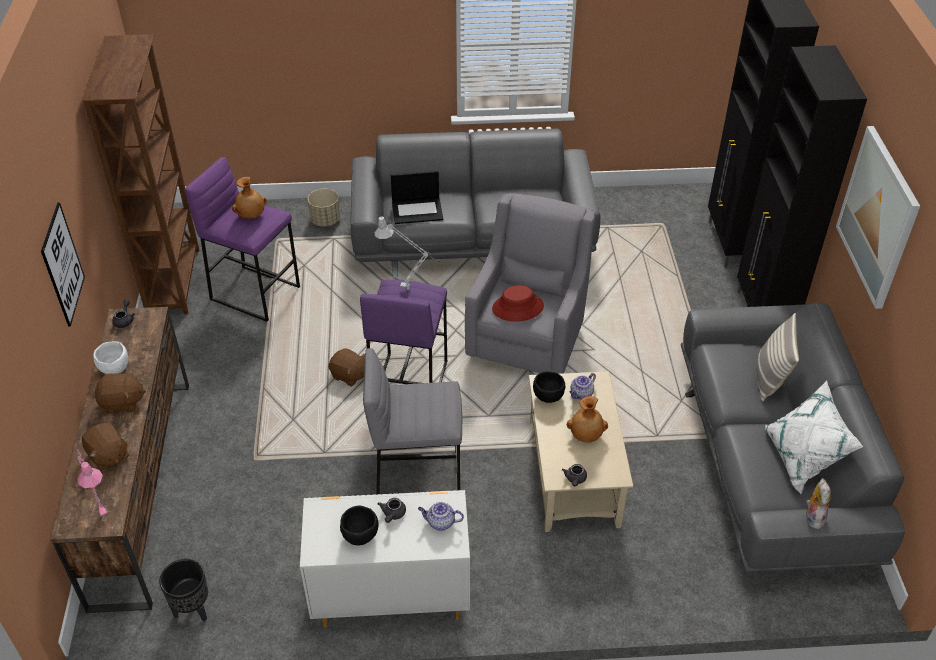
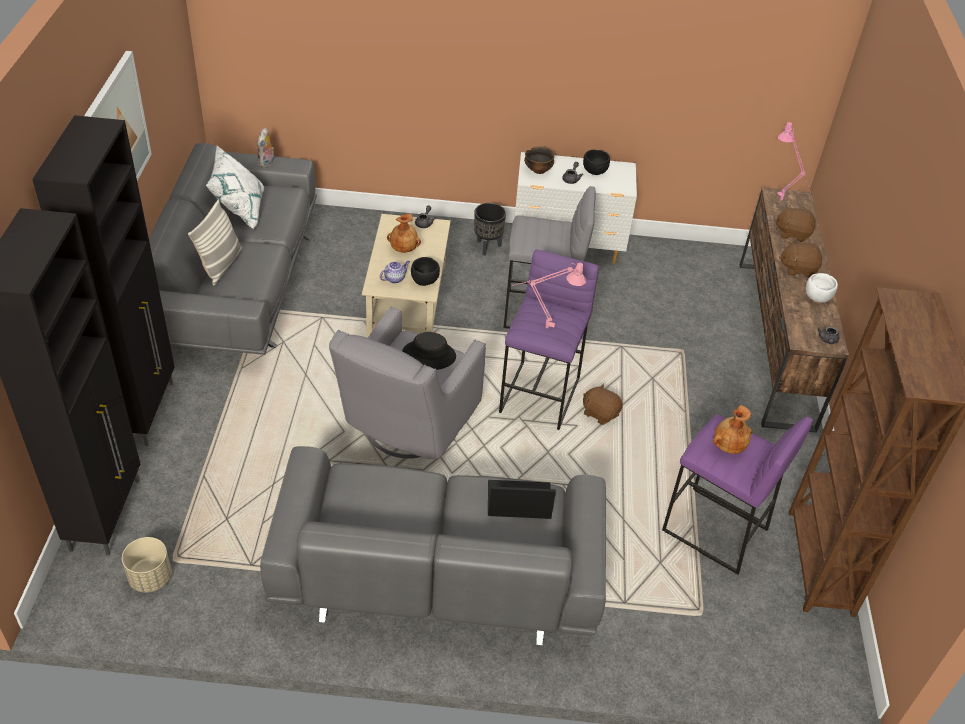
camera: 175 degrees left, 0 degrees up
(63, 264) = (880, 237): picture -> none
(108, 456) = (792, 233): brown plush toy -> brown plush toy turned 45 degrees counterclockwise
(192, 610) = (709, 260): black planter -> black planter (487, 247)
(325, 220) = (637, 641): beige planter -> beige planter (150, 578)
(412, 290) = (542, 327): grey table lamp -> pink table lamp
(440, 523) = (538, 170): teapot -> bowl
(518, 308) = (429, 355): red hat -> black hat

